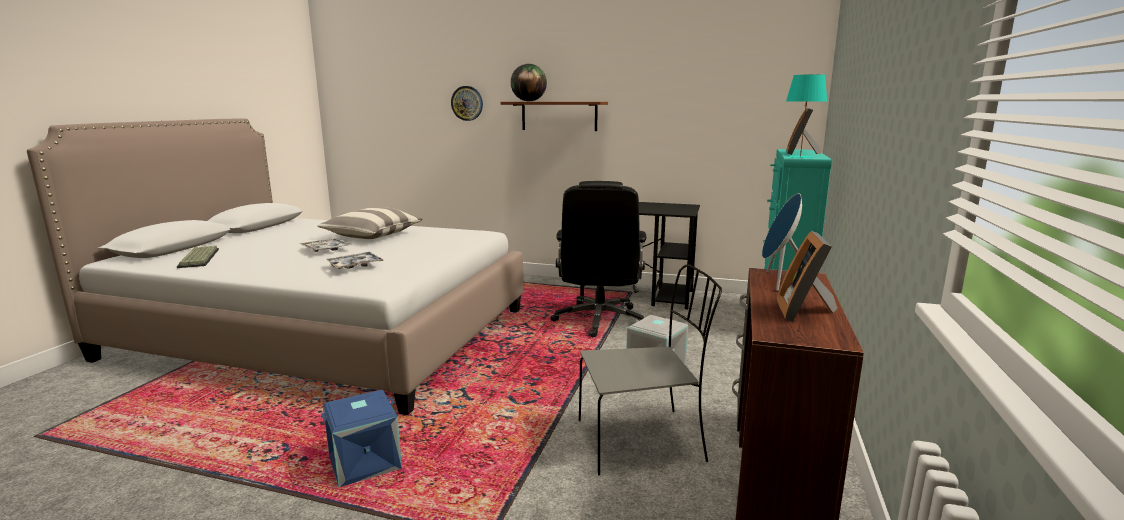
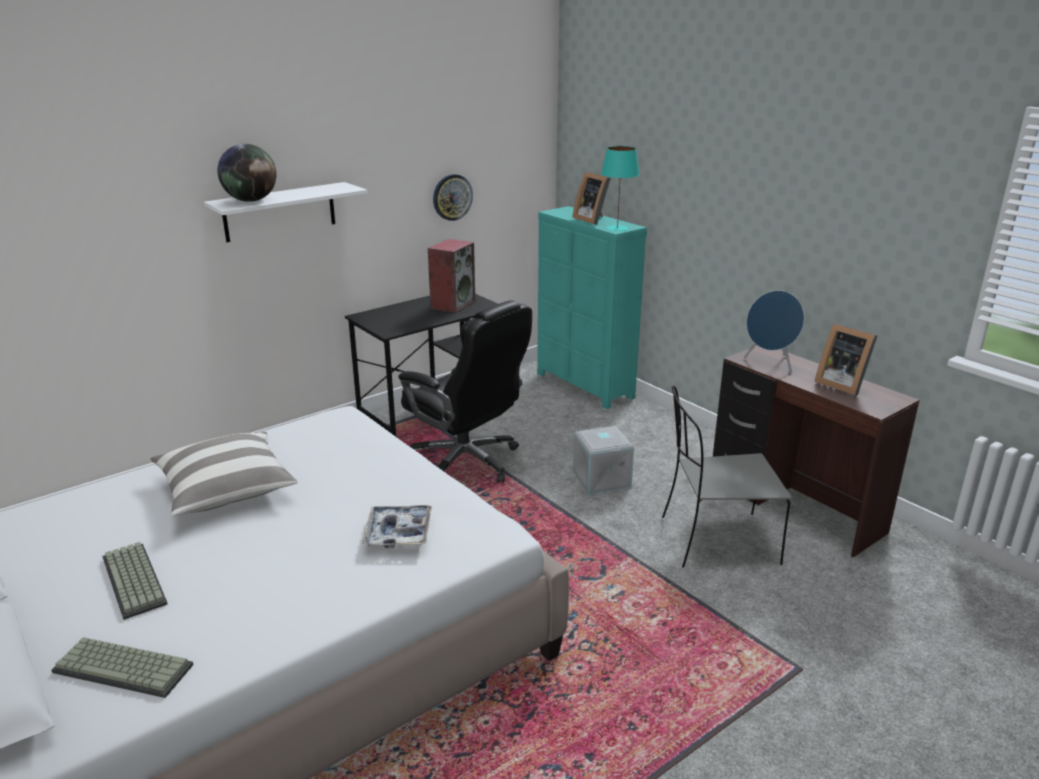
camera: 55 degrees left, 10 degrees up
(273, 244) = (136, 580): none -> keyboard
(326, 250) = (264, 539): tray -> none
(364, 464) = (632, 712): blue storage box -> none
(467, 103) = (119, 216): wall clock -> wall clock (452, 197)
(559, 116) = (280, 212): brown shelf -> white shelf
(643, 440) = (716, 540): grey chair -> grey chair turned 120 degrees counterclockwise
(665, 208) = (453, 304): none -> speaker

